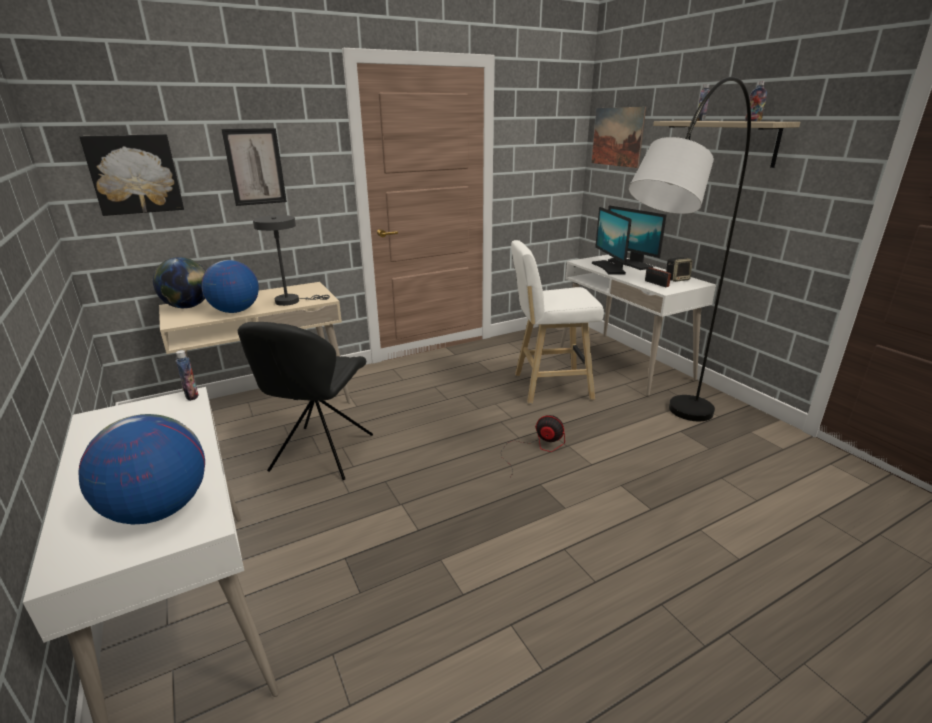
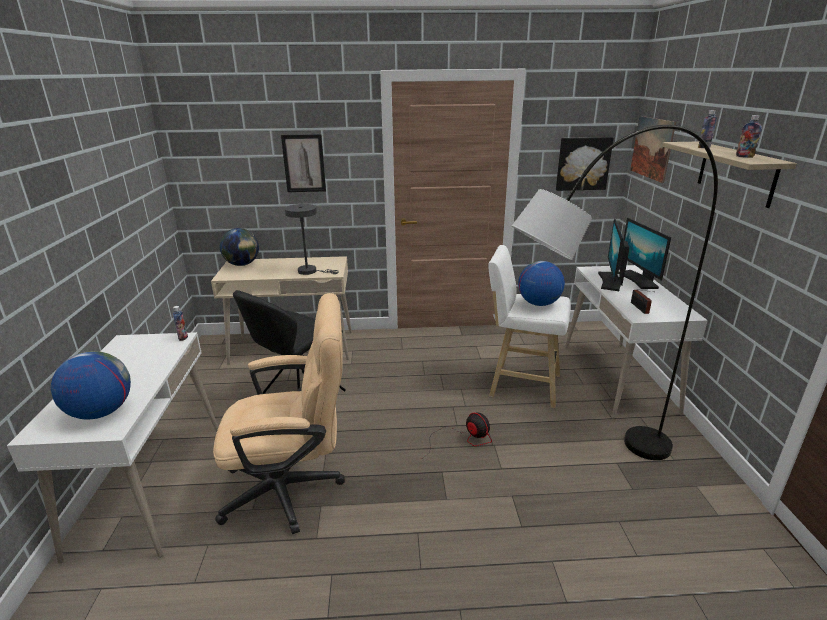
camera: 25 degrees right, 0 degrees up
(135, 174) = (220, 166): picture -> picture (582, 163)
(235, 311) = (267, 273): globe -> globe (538, 303)
(393, 552) = (293, 488): none -> beige office chair
(677, 279) = (668, 306): speaker -> none

